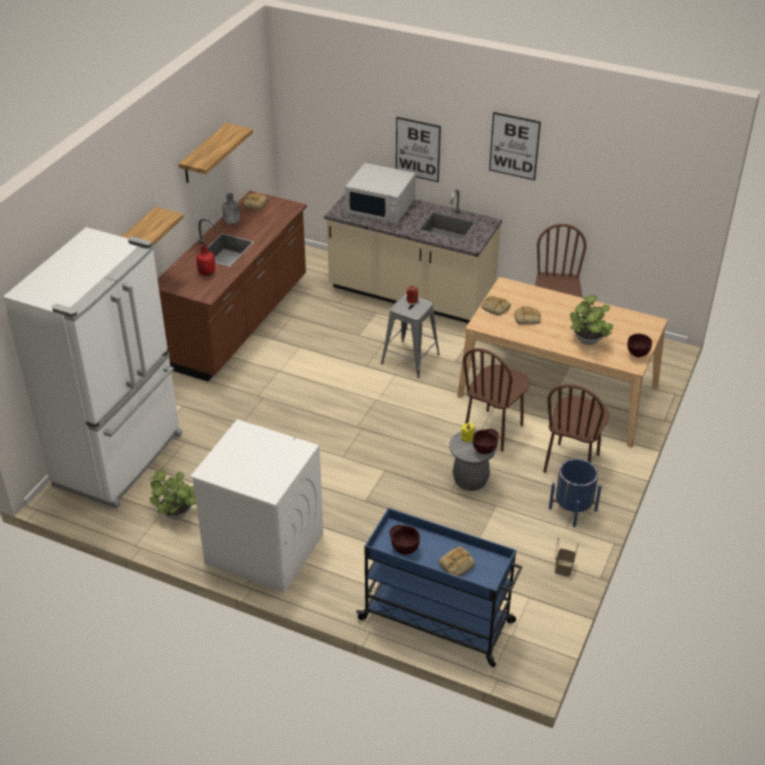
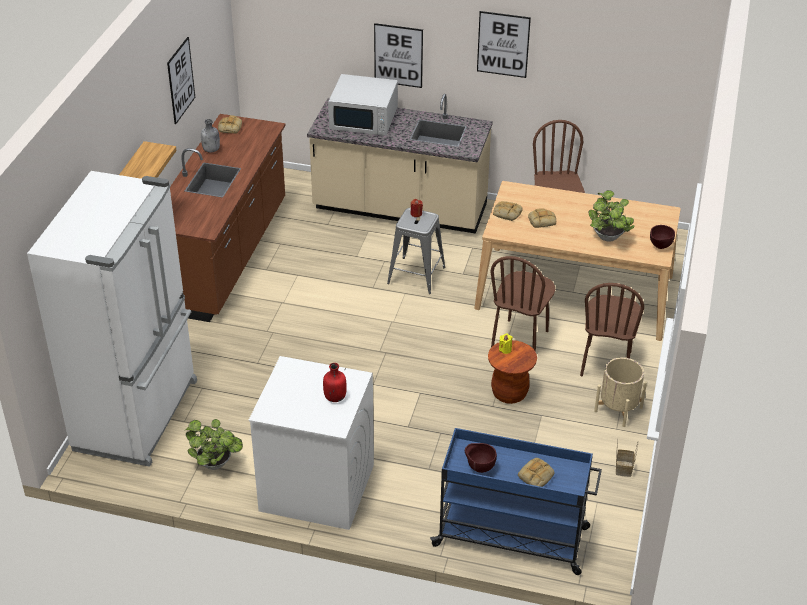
camera: 10 degrees left, 0 degrees up
(204, 154) = (181, 80): shelf -> picture
(207, 273) = (200, 207): red bottle -> red bottle (335, 397)
(470, 480) = (509, 393): grey stool -> brown stool
(485, 450) = (526, 360): brown bowl -> none
(573, 509) = (618, 409): blue planter -> beige planter

